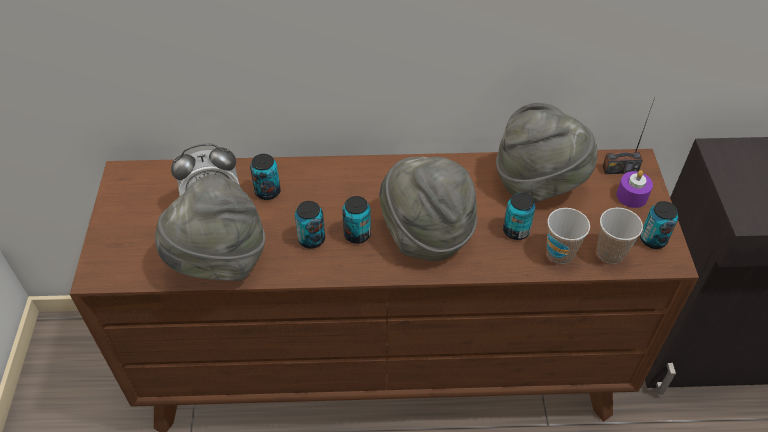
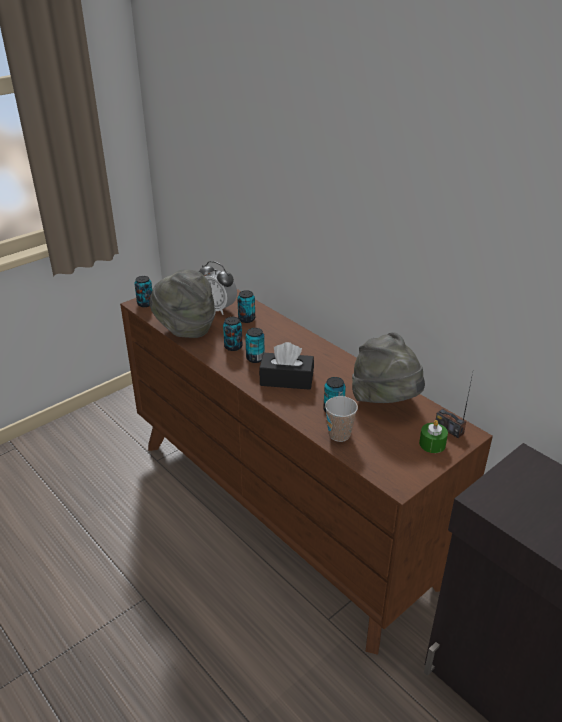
camera: 50 degrees right, 15 degrees down
(426, 234) = (286, 379): grey hat -> black tissue box
(610, 253) = (368, 455): cup -> none
(632, 196) = (432, 444): purple candle -> green candle
(653, 240) = (406, 469): can -> can (145, 303)

